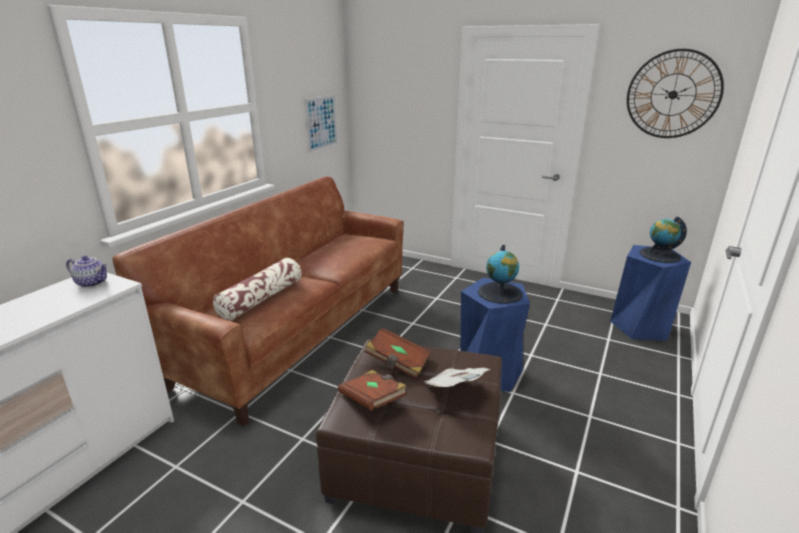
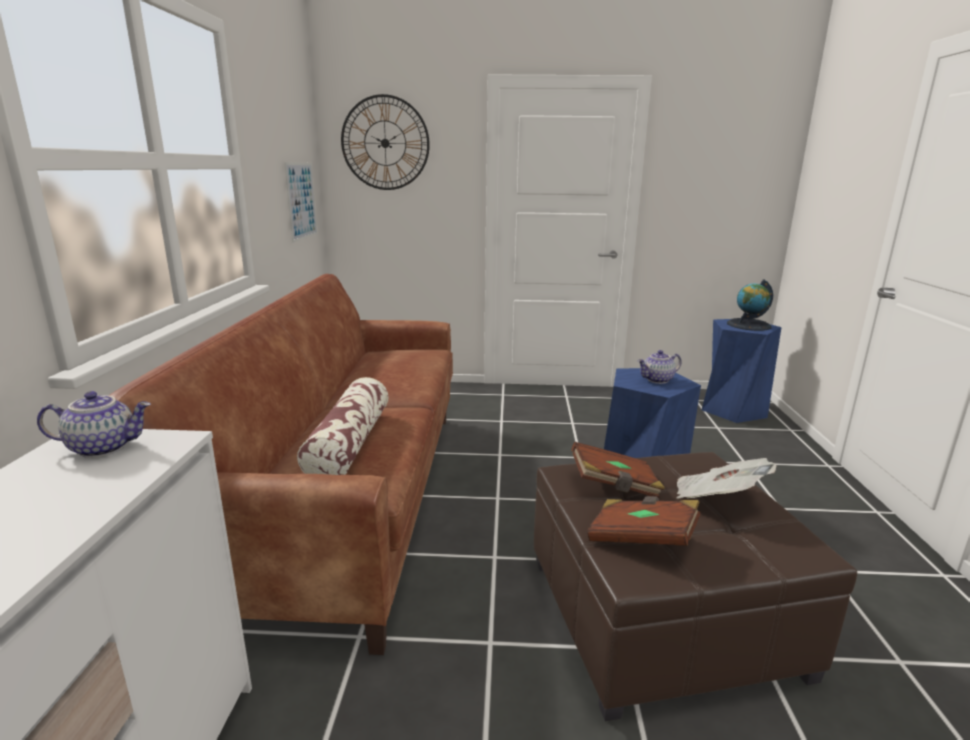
camera: 25 degrees left, 5 degrees down
(500, 293) = (657, 380): globe -> teapot
(673, 94) = (731, 153): wall clock -> wall clock (385, 143)

